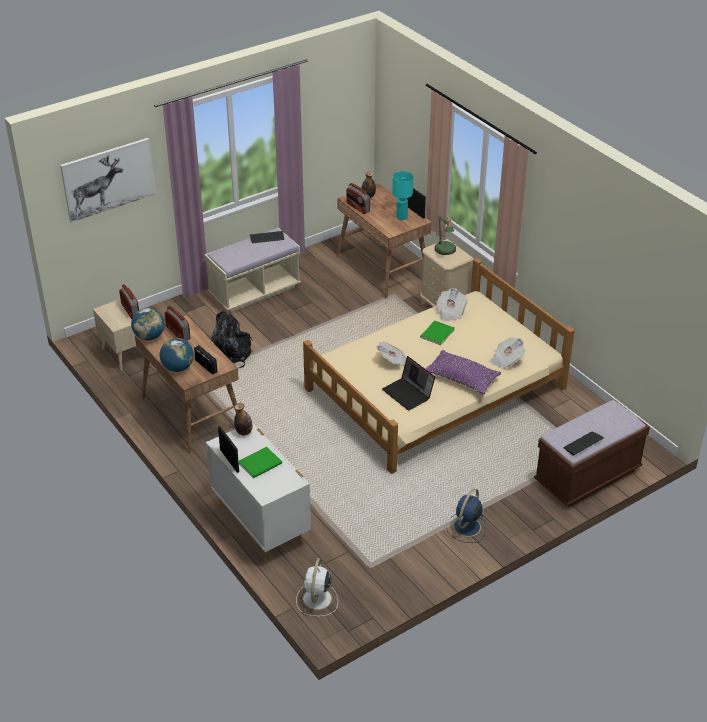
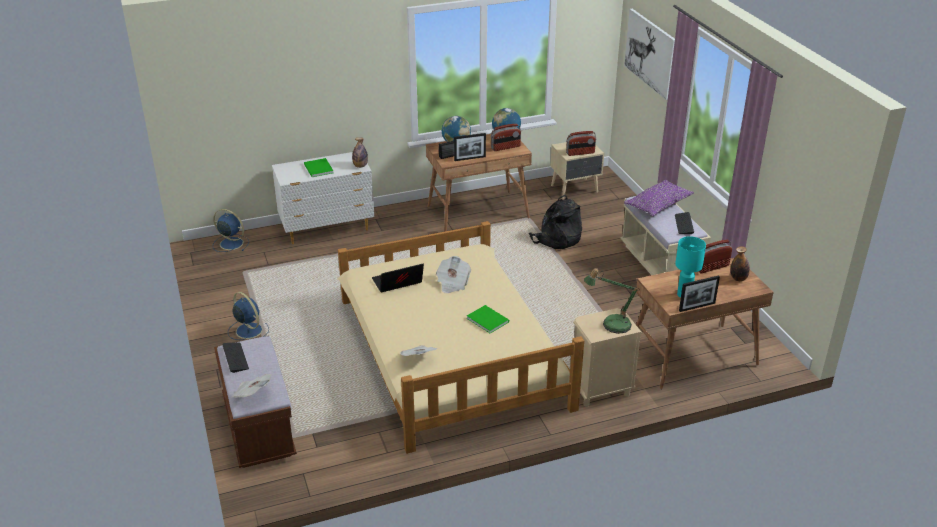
camera: 105 degrees right, 5 degrees down
(229, 460) = (331, 157): picture frame -> picture frame (470, 158)
(317, 600) = (230, 243): white fan -> blue fan
(450, 312) = (523, 337): newspaper -> newspaper (253, 394)
(462, 378) = (403, 321): purple pillow -> purple pillow (658, 205)

